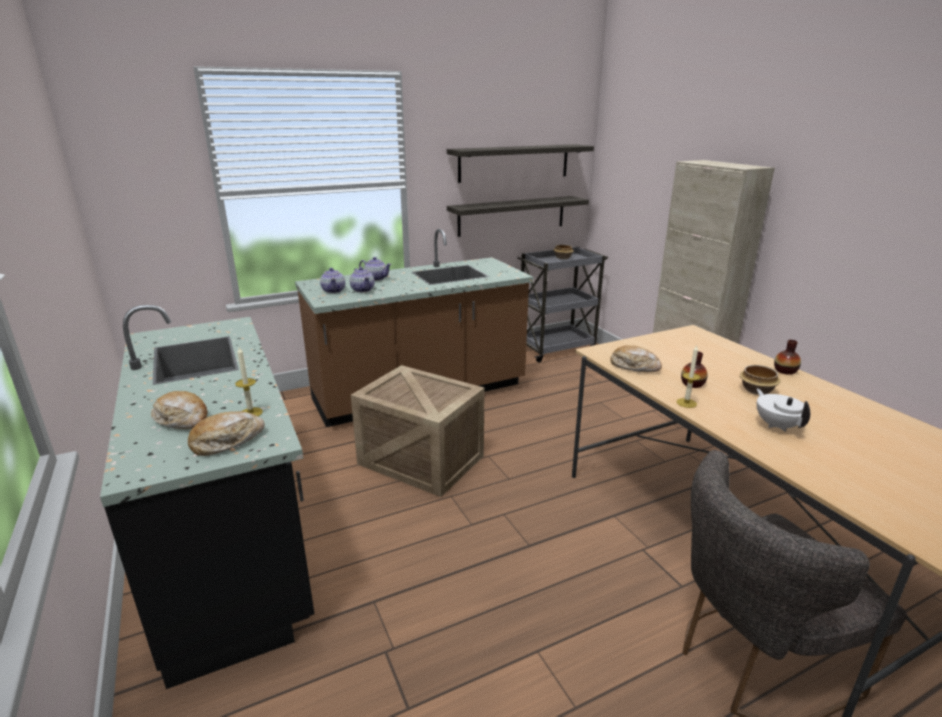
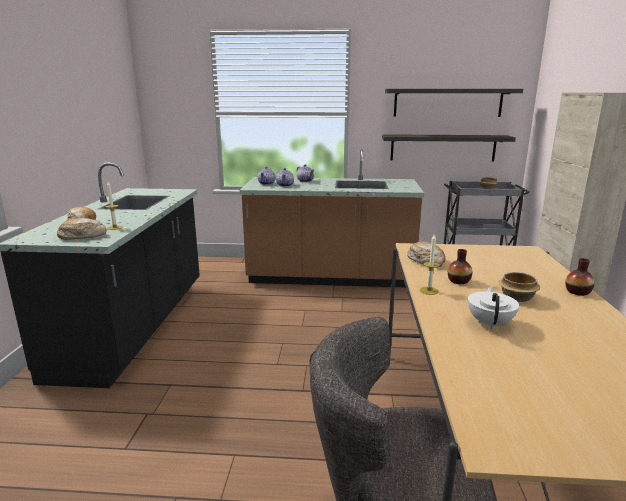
camera: 30 degrees right, 5 degrees down
(419, 460) = (285, 316): crate -> none

